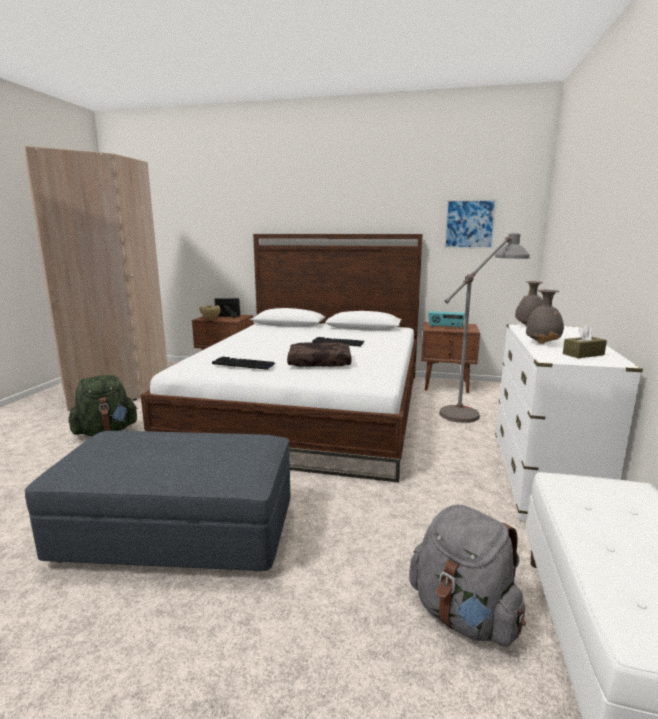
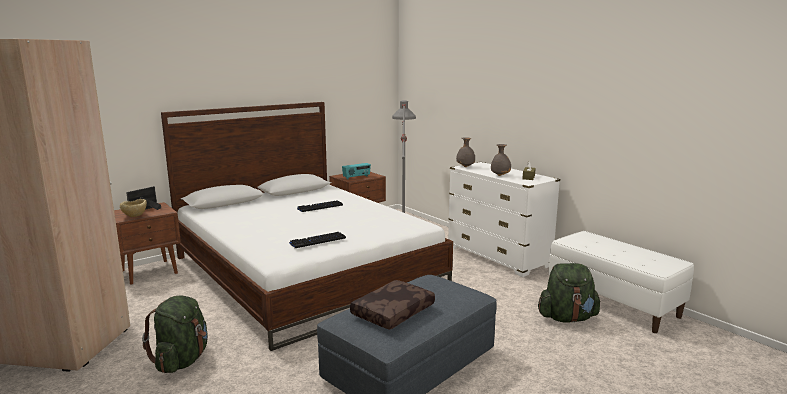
camera: 50 degrees left, 0 degrees up
(320, 362) = (354, 223): brown pillow -> brown pillow (392, 311)
(463, 616) = (567, 318): grey backpack -> green backpack
(469, 224) = (353, 91): picture -> none

